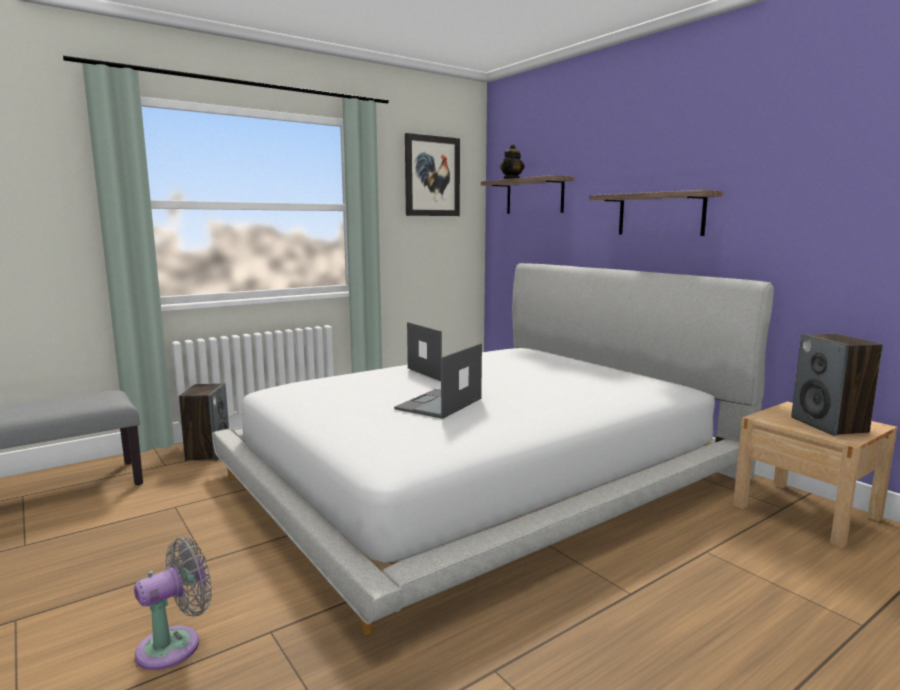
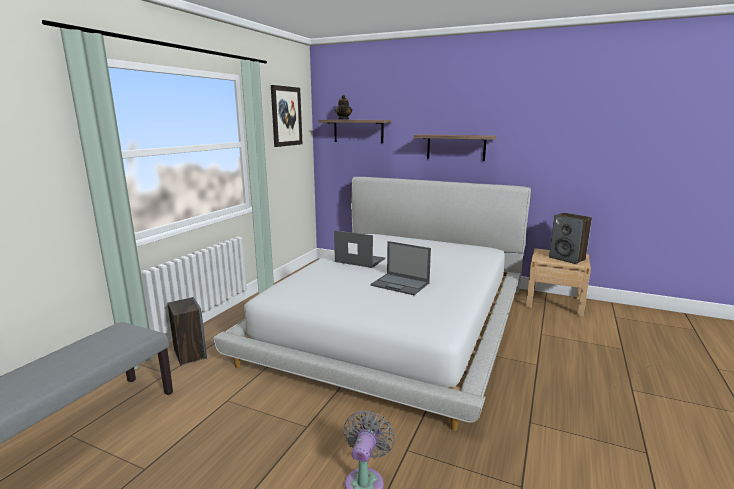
camera: 30 degrees left, 5 degrees up
(439, 404) = (401, 284): laptop -> laptop turned 60 degrees counterclockwise

